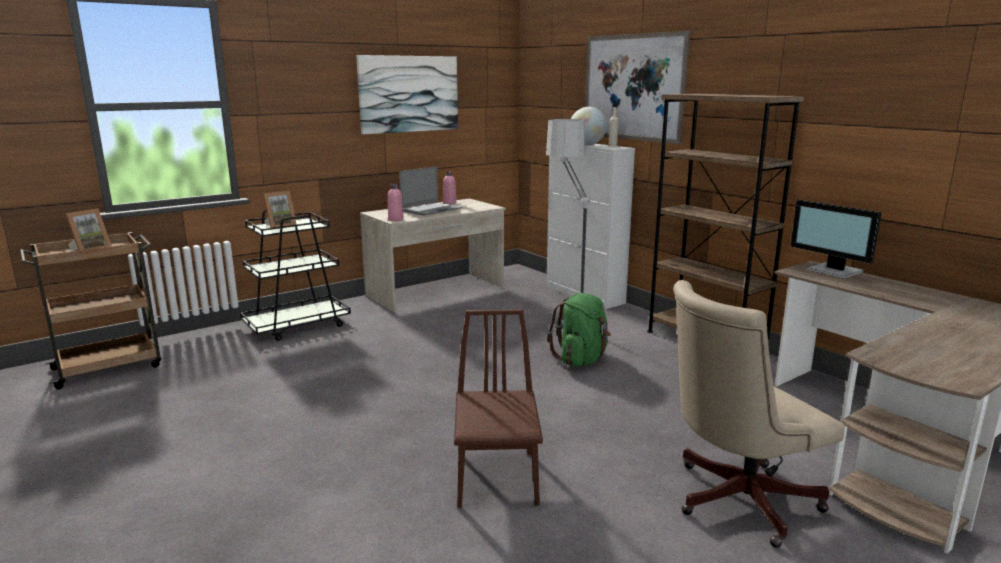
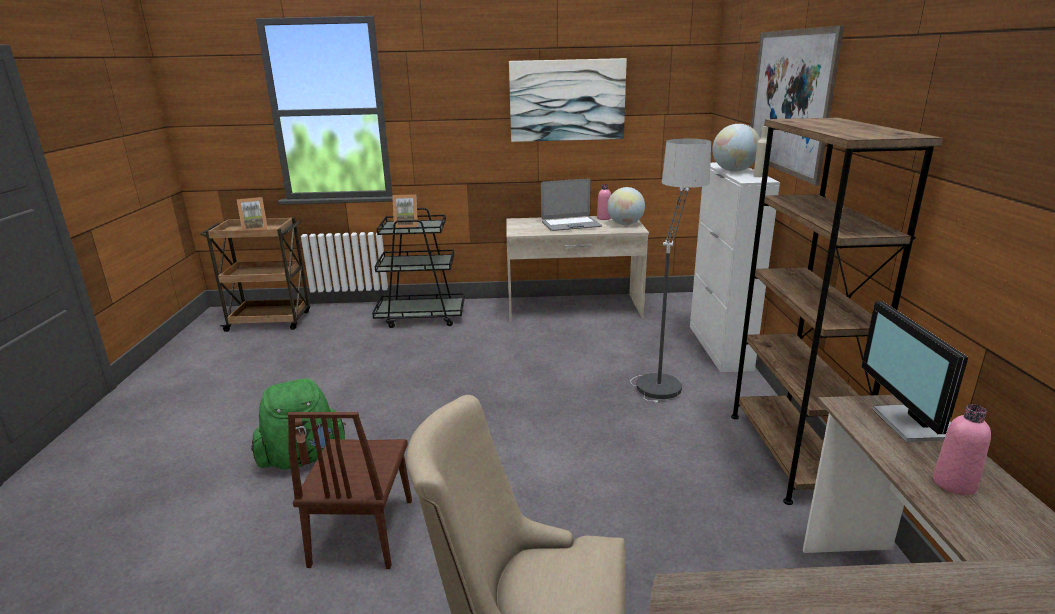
camera: 35 degrees right, 5 degrees up
(395, 219) = (519, 231): pink bottle -> pink bottle (954, 484)
(476, 205) = (625, 224): none -> globe
(496, 478) = (362, 531): brown chair -> brown chair turned 150 degrees clockwise
(581, 359) = (609, 428): green backpack -> green backpack (303, 458)

